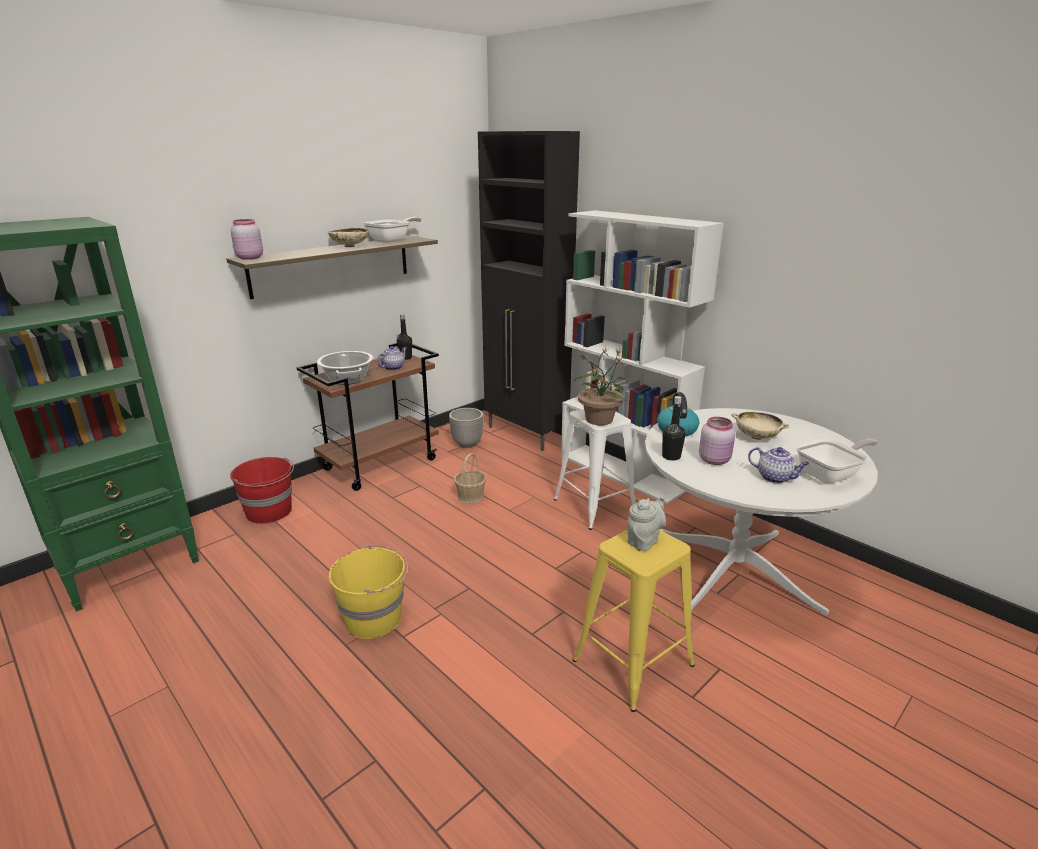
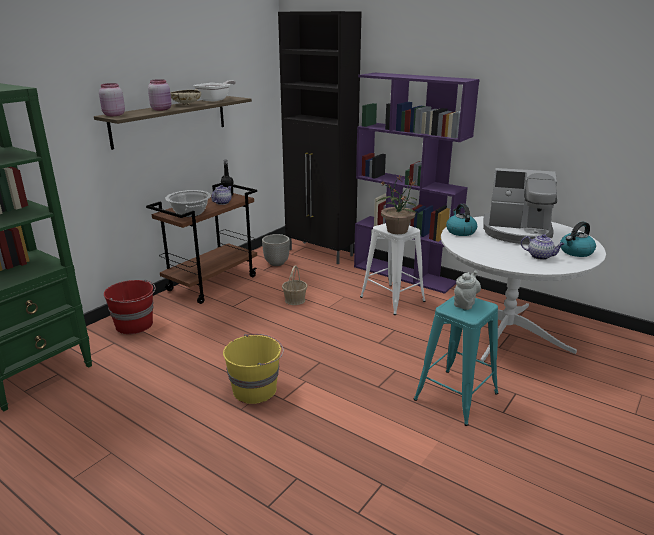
camera: 10 degrees left, 0 degrees up
(622, 472) = (404, 274): white bookcase -> purple bookcase
(633, 662) = (456, 396): yellow stool -> turquoise stool
(671, 456) = (465, 248): black bottle -> none
(715, 460) = (495, 249): pink jar -> pink jar (162, 109)
(756, 437) = (517, 232): beige bowl -> coffee machine
(831, 474) = (576, 252): frying pan -> kettle

